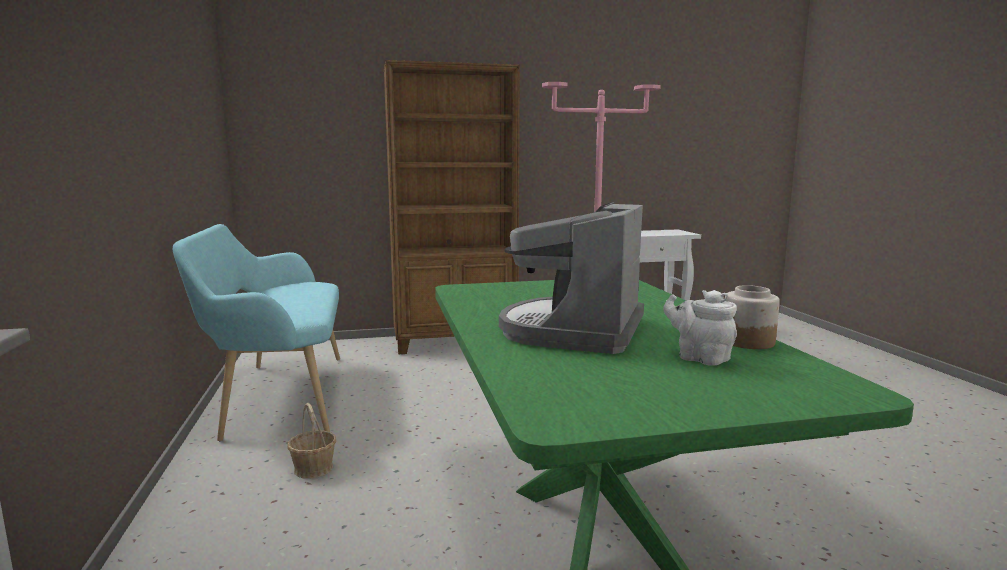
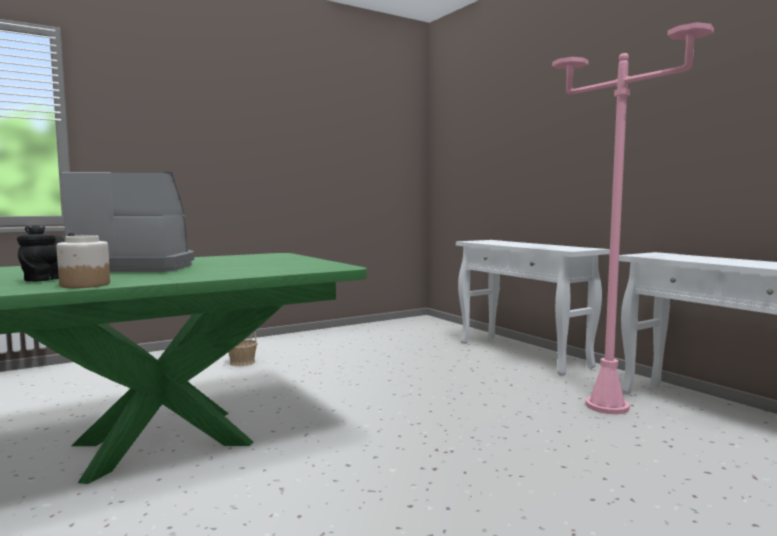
camera: 70 degrees right, 5 degrees down
(278, 396) = (344, 336): turquoise bench -> none
(455, 342) = (523, 354): brown bookcase -> white console table
(699, 357) = (47, 279): white teapot -> black teapot

